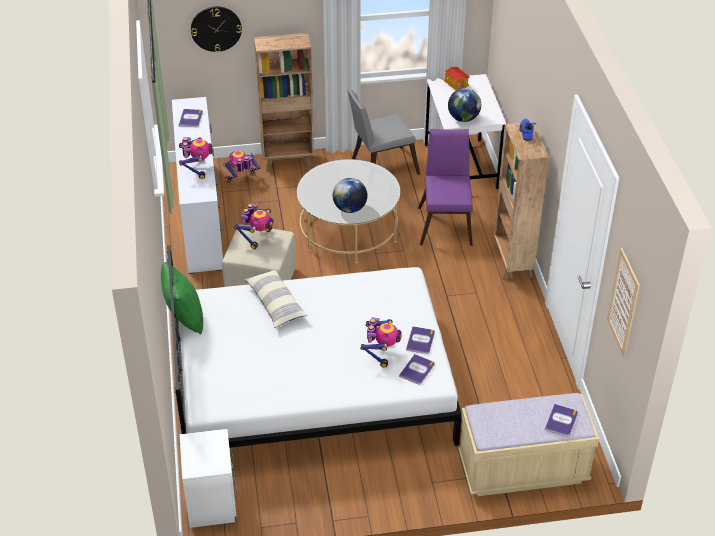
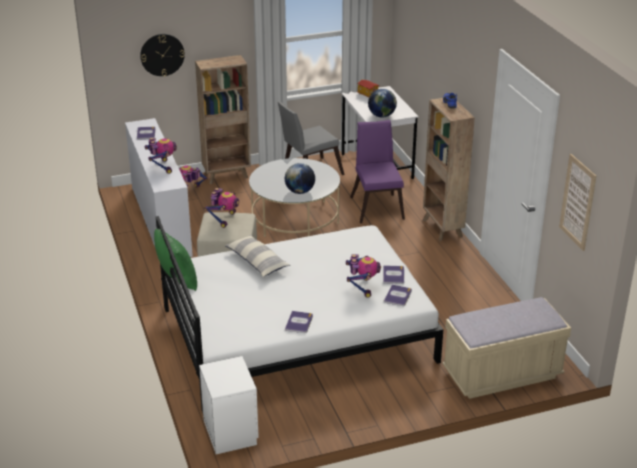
camera: 10 degrees left, 10 degrees down
(561, 421) = (535, 317): book -> book (299, 322)

